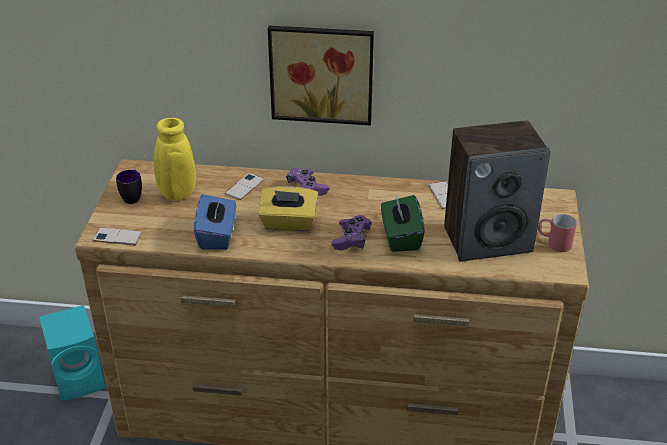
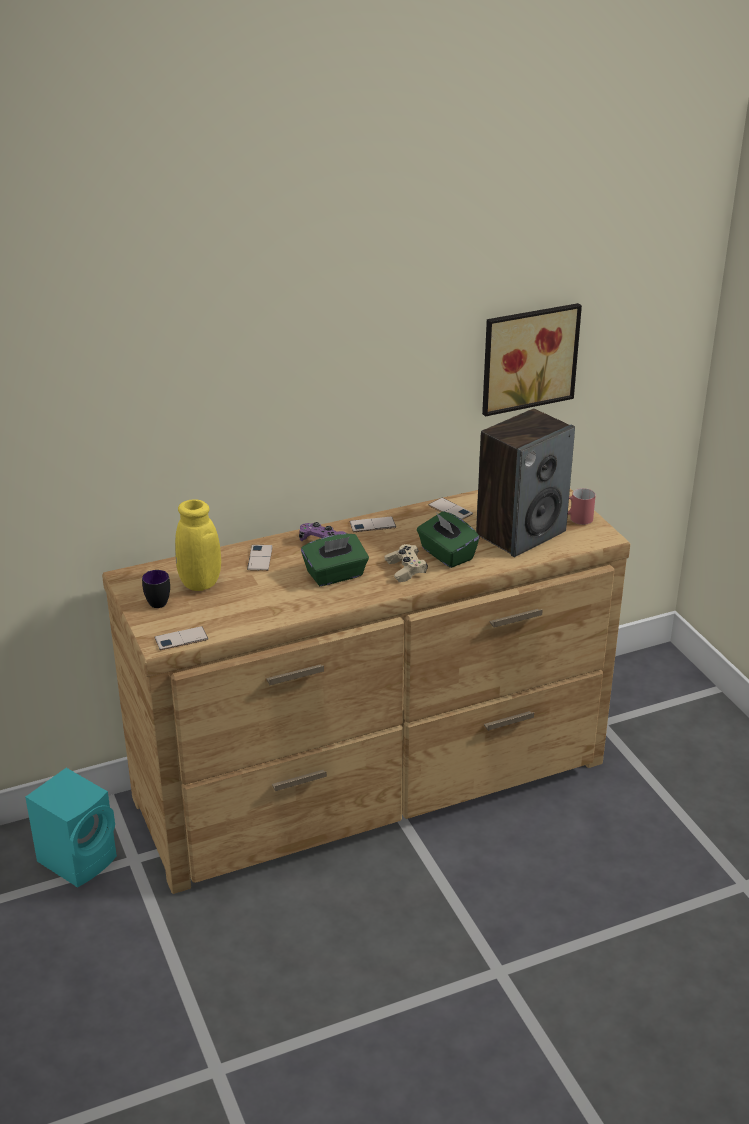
camera: 30 degrees left, 5 degrees down
(217, 235) = (279, 606): blue tissue box -> none
(288, 223) = (335, 575): yellow tissue box -> green tissue box
(322, 72) = (313, 417): picture -> picture (527, 357)
(351, 239) = (406, 570): purple game controller -> beige game controller
(363, 187) = (372, 525): none -> phone

